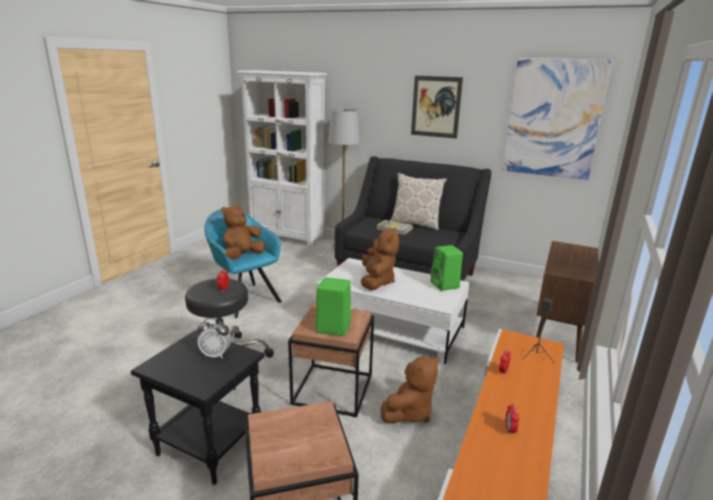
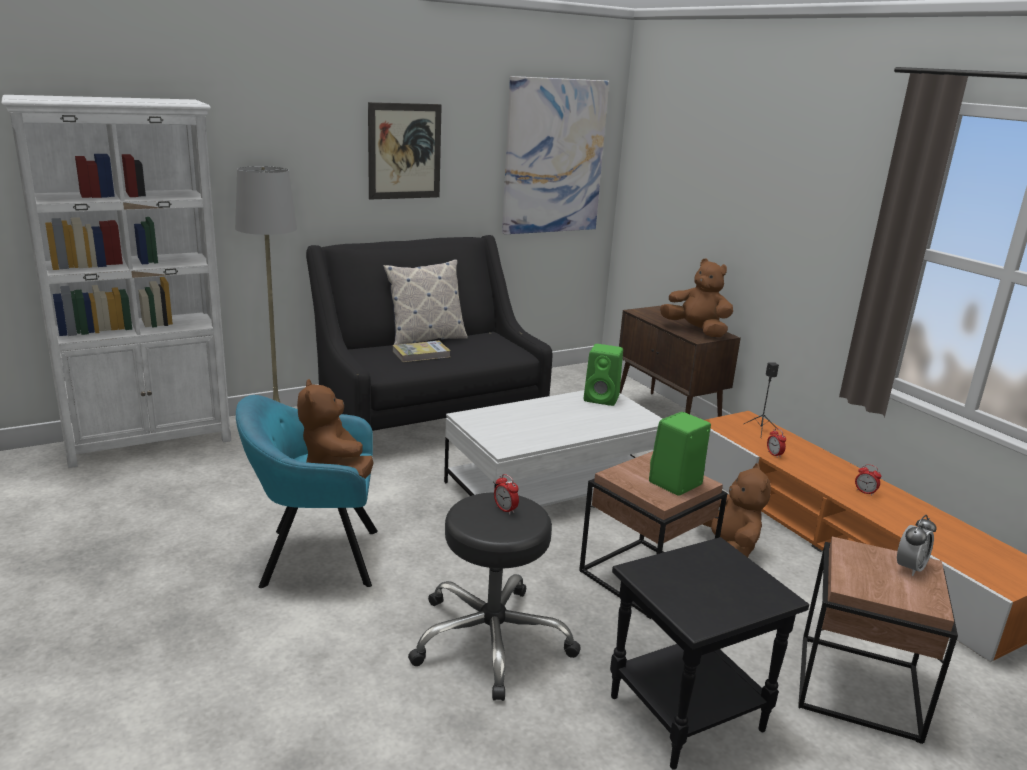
camera: 55 degrees left, 0 degrees up
(216, 355) = (701, 568): alarm clock -> alarm clock (909, 568)
(377, 281) = (545, 425): brown plush toy -> brown plush toy (696, 331)

